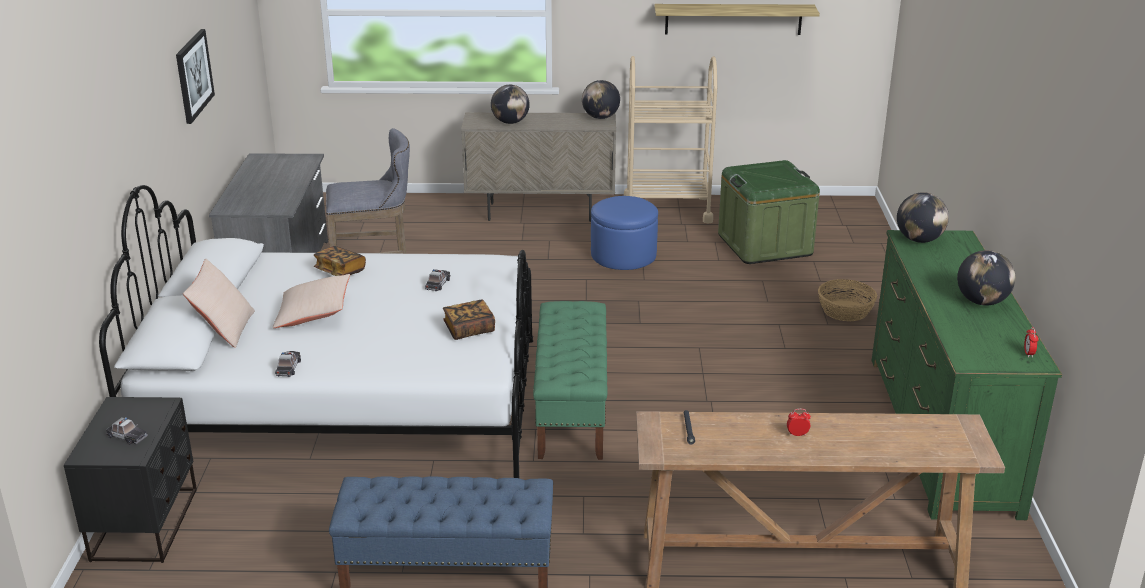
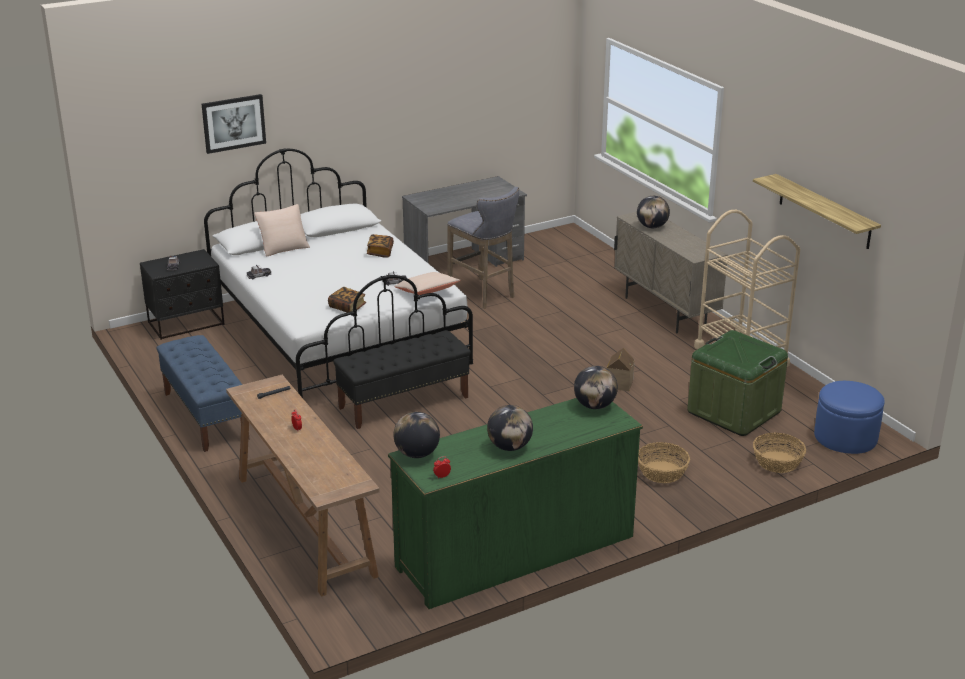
camera: 60 degrees right, 0 degrees up
(193, 75) = (421, 104): picture -> picture (233, 123)
(313, 313) = (322, 262): beige pillow -> beige pillow (427, 292)
(571, 409) = (404, 402): green bench -> black bench
(600, 117) = (709, 252): globe -> globe (417, 454)
(623, 255) = (637, 361): blue ottoman -> blue ottoman (845, 437)
(658, 279) = (617, 384): none -> toy house
(868, 256) = (777, 462): none -> basket

